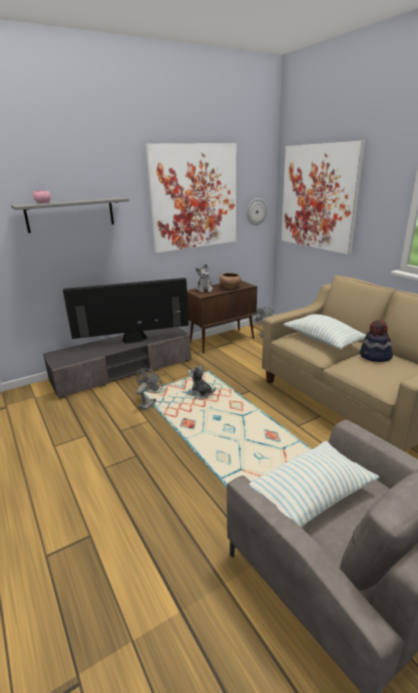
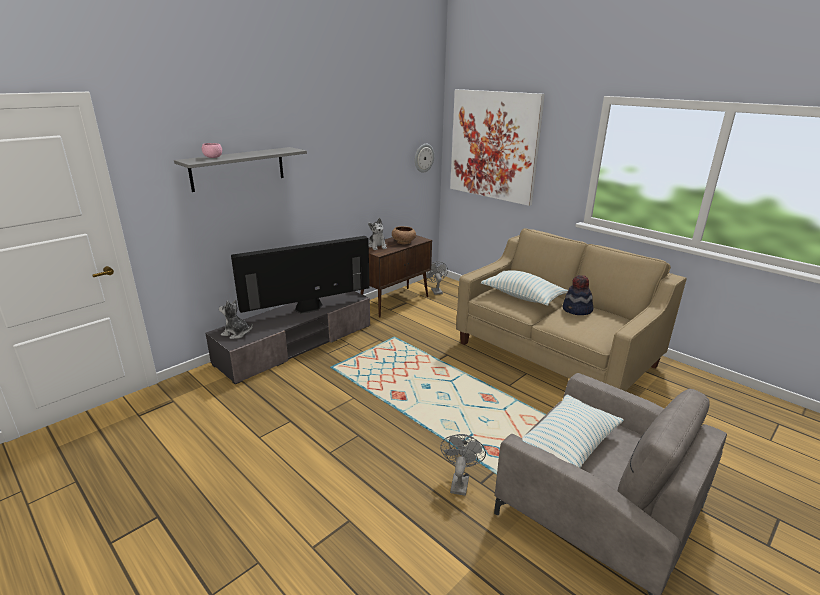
camera: 15 degrees left, 0 degrees up
(149, 403) = (345, 378): grey fan -> grey fan (459, 481)
(194, 197) = (364, 144): picture -> none
(200, 394) = (397, 363): plush toy -> plush toy (236, 333)

